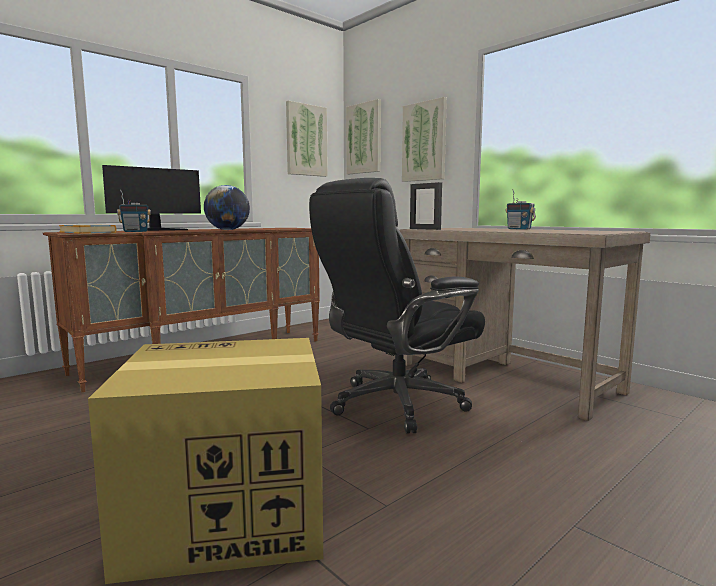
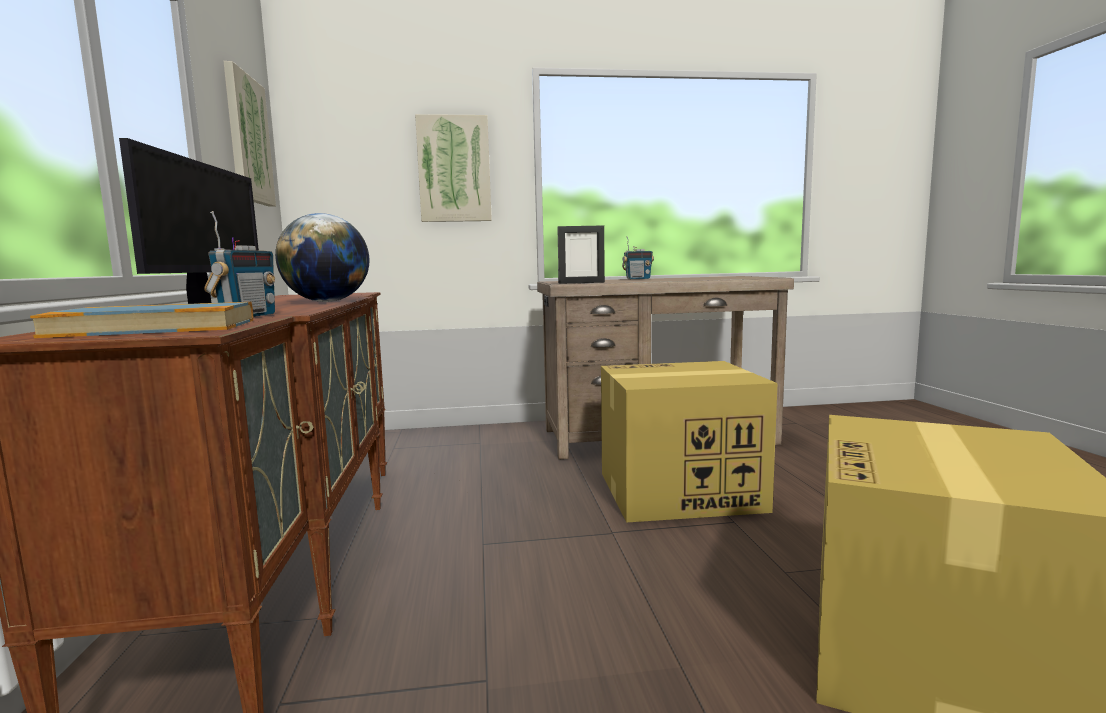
camera: 55 degrees left, 0 degrees up
(364, 138) = (330, 151): picture -> none
(397, 403) = (677, 492): black office chair -> cardboard box

